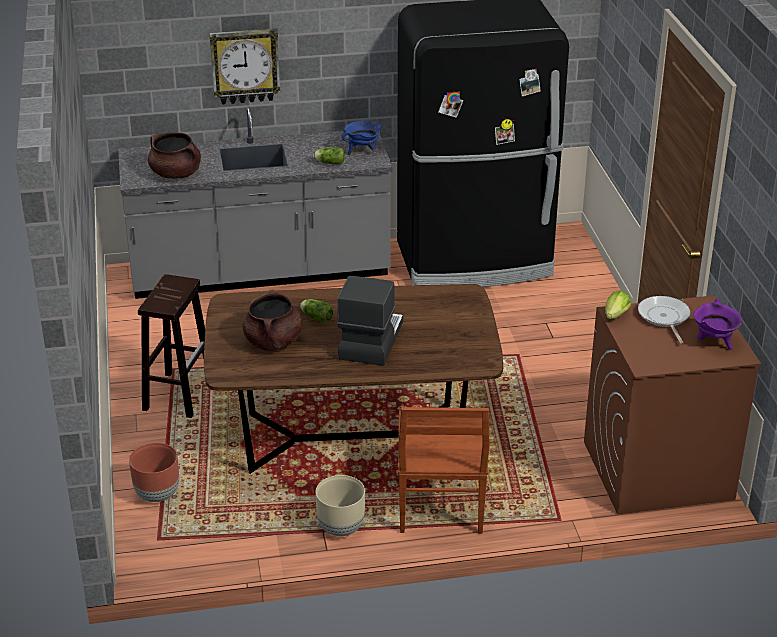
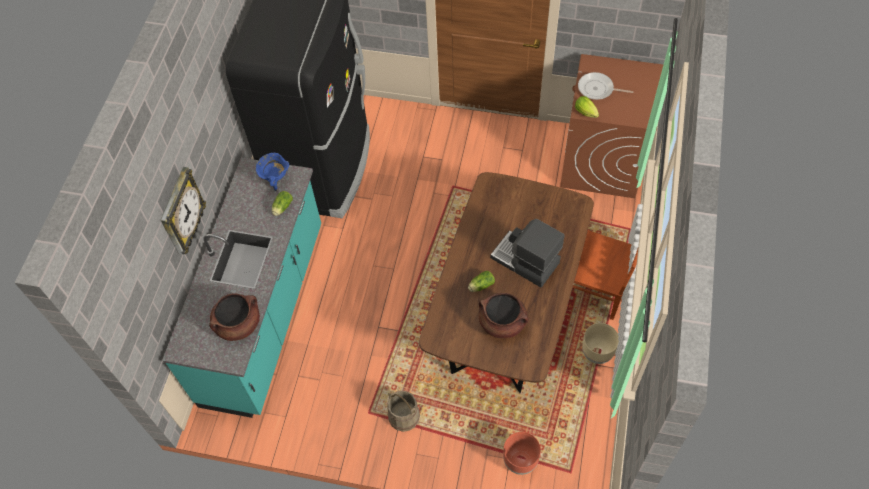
camera: 65 degrees left, 25 degrees up
(179, 394) = (403, 416): brown stool -> beige bucket
(260, 274) = (265, 314): grey counter -> turquoise counter
(714, 342) = (634, 76): purple cooking pot -> none

